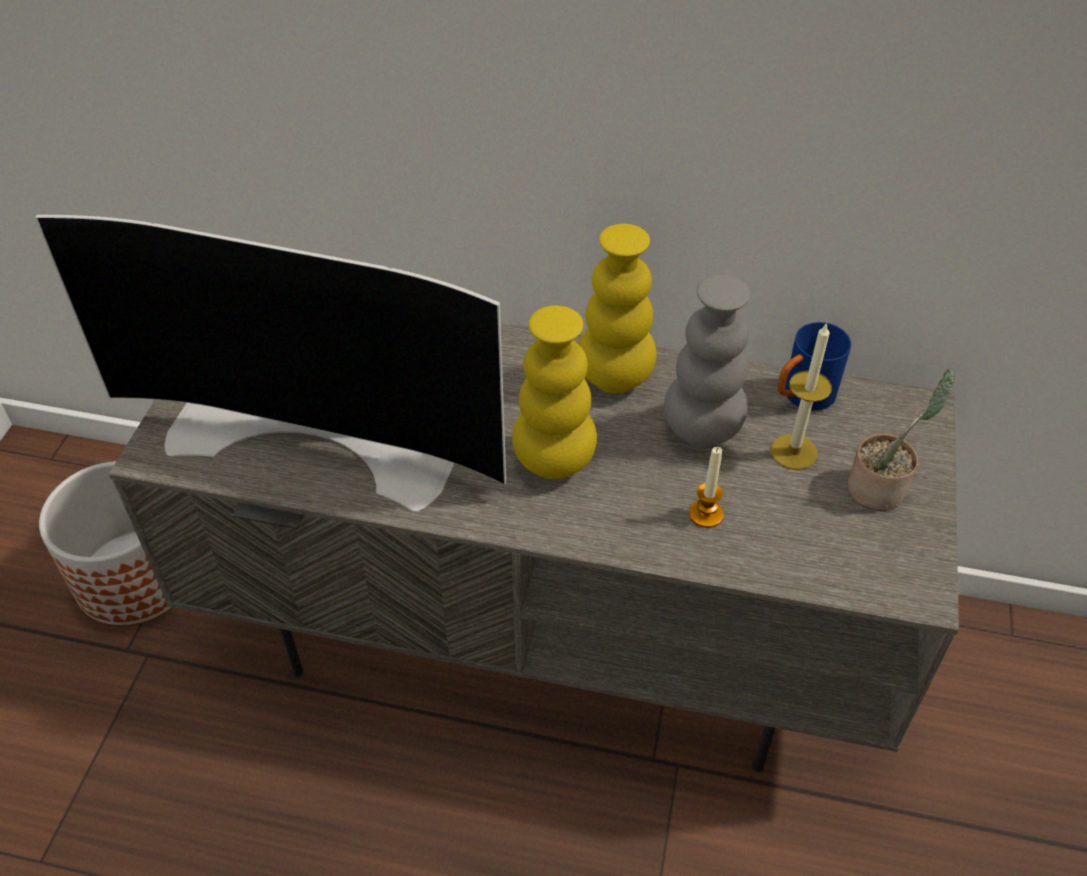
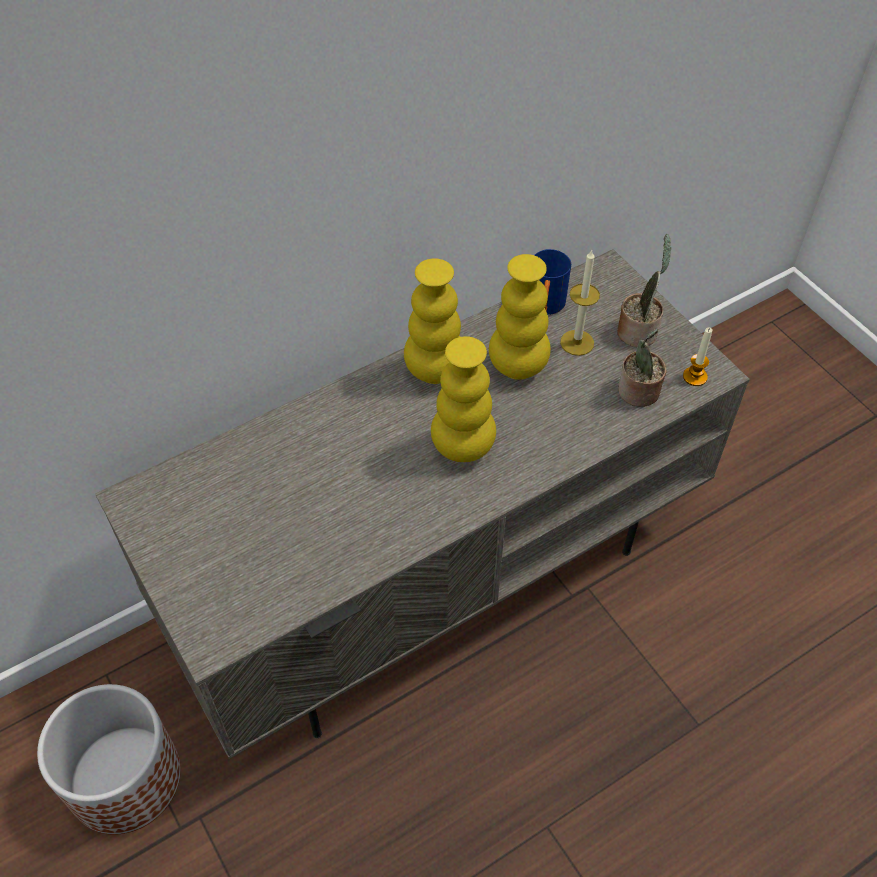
camera: 45 degrees left, 5 degrees up
(318, 434) = (303, 543): television -> none
(701, 430) = (518, 366): grey vase -> yellow vase
(706, 514) = (575, 413): candle -> candle (695, 377)
(800, 546) = (638, 393): none -> potted plant

